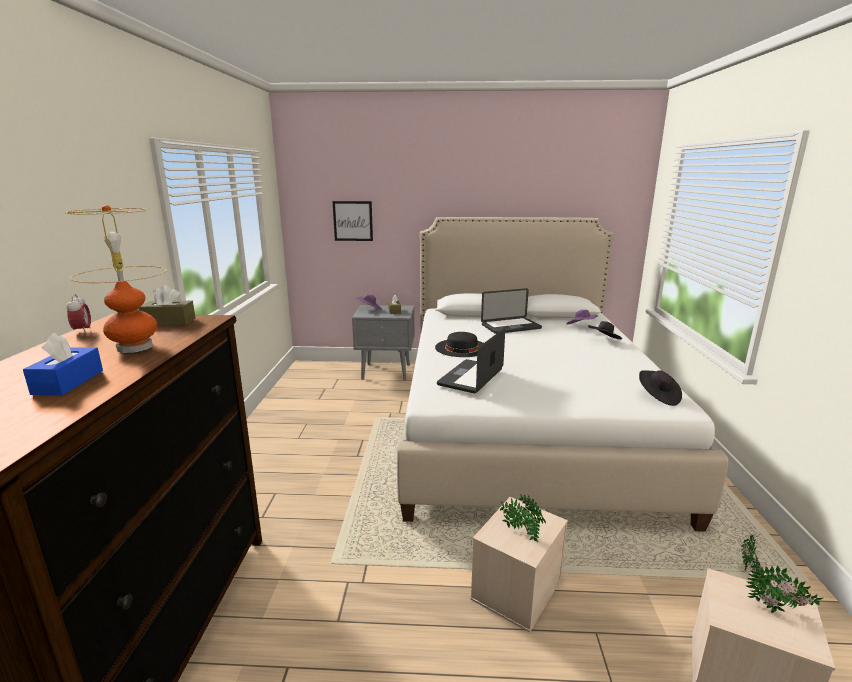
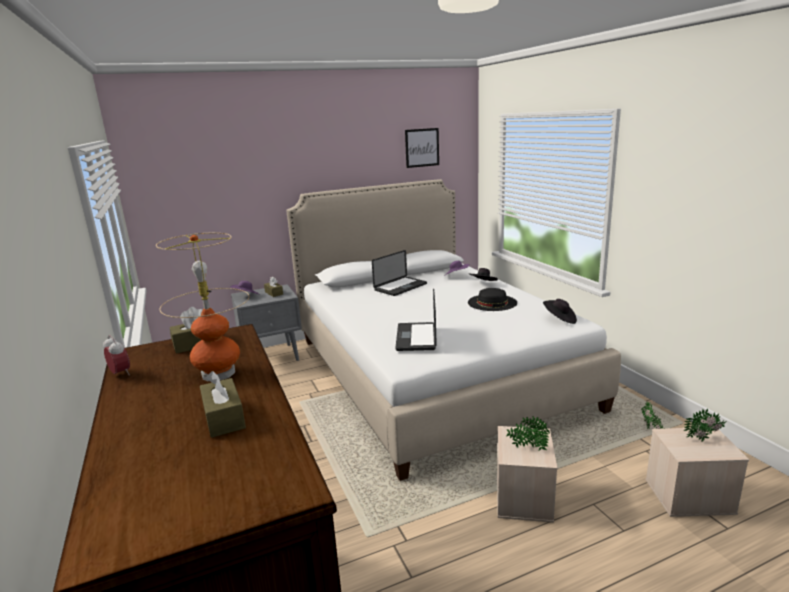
camera: 25 degrees left, 0 degrees up
(68, 382) = (224, 418): blue tissue box -> brown tissue box
(353, 221) = (211, 207): picture -> picture (422, 147)
(461, 347) = (379, 314): black hat -> black hat (492, 302)

